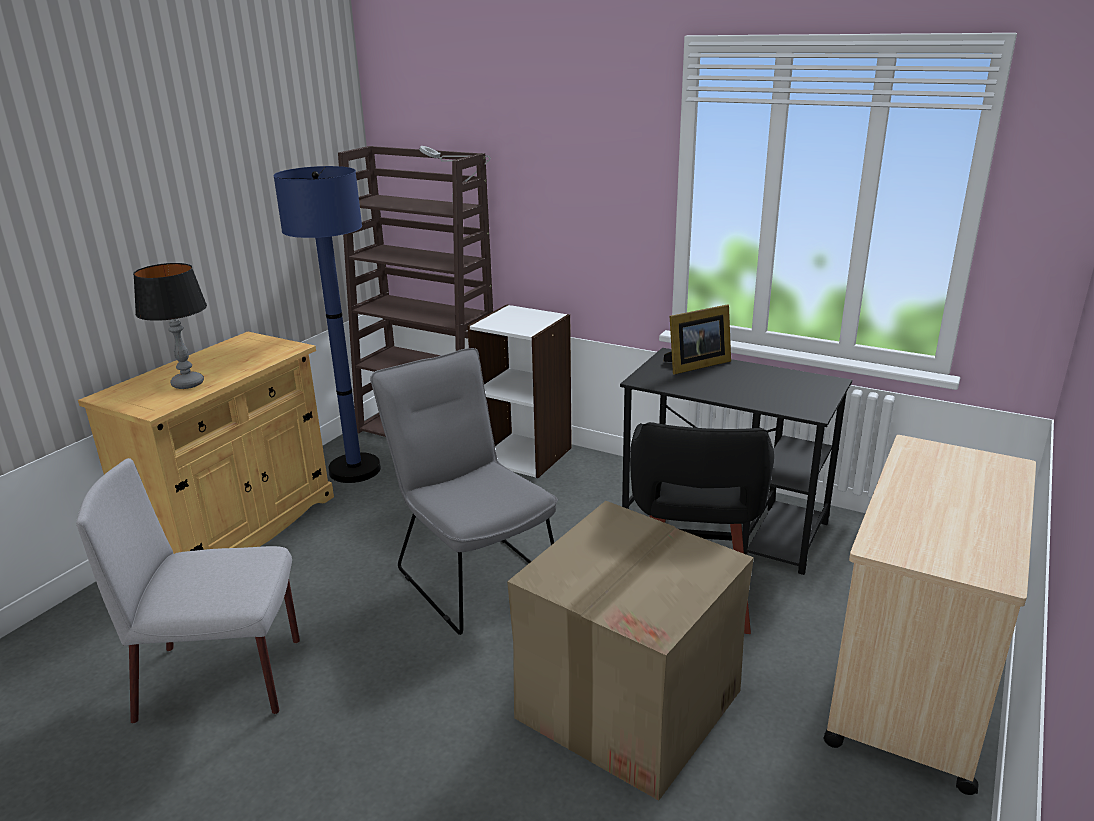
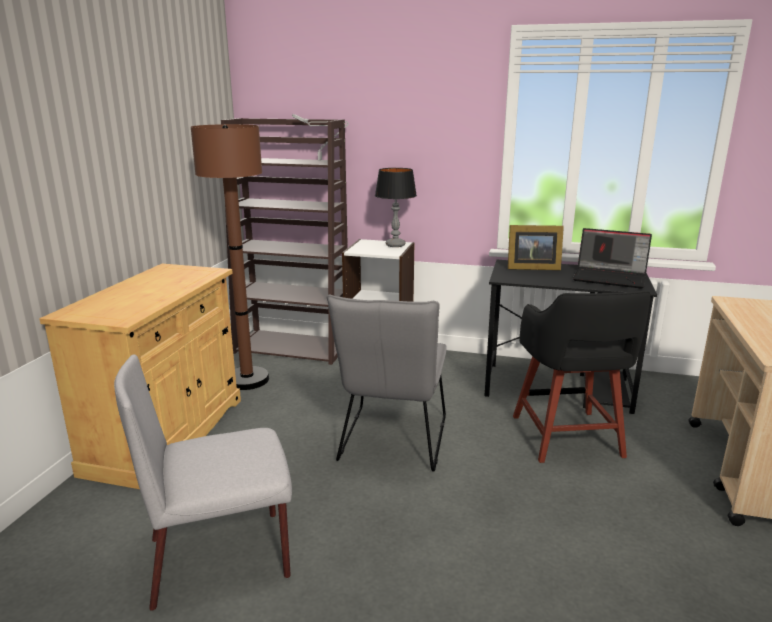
camera: 15 degrees left, 5 degrees down
(187, 384) = (140, 300): table lamp -> table lamp (395, 245)
(355, 470) = (247, 380): blue floor lamp -> brown floor lamp
(472, 573) = (391, 443): grey chair -> grey chair turned 120 degrees counterclockwise
(630, 703) = (575, 519): cardboard box -> none
(695, 365) = (531, 267): picture frame -> picture frame turned 45 degrees clockwise
(788, 390) = (610, 277): none -> laptop

